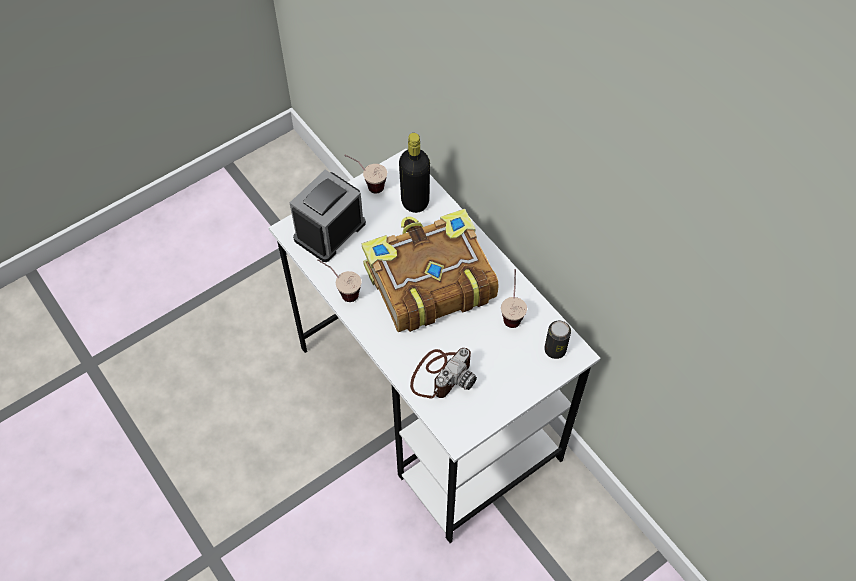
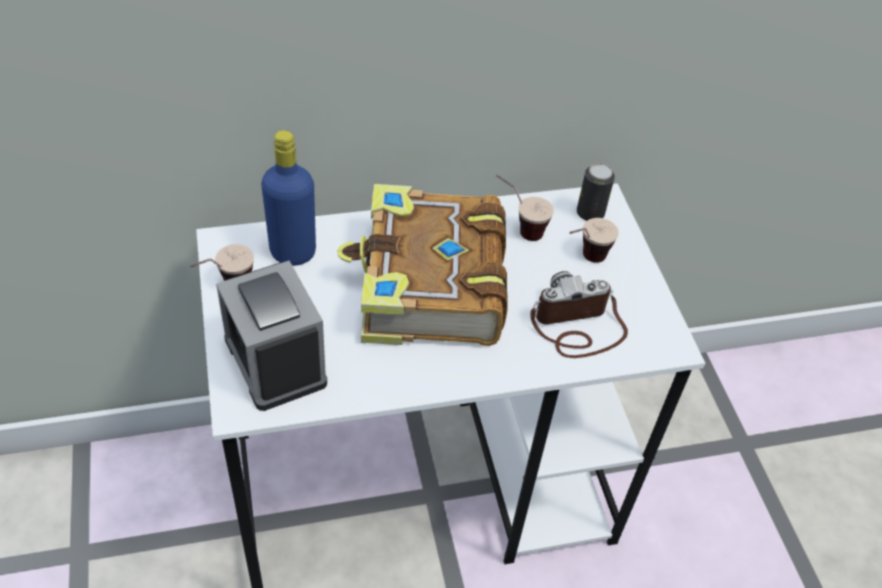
camera: 70 degrees left, 10 degrees down
(341, 291) = (387, 386): cup -> cup (584, 260)
(415, 201) = (293, 252): black bottle -> blue bottle
(442, 375) = (577, 327): camera -> camera turned 75 degrees counterclockwise

